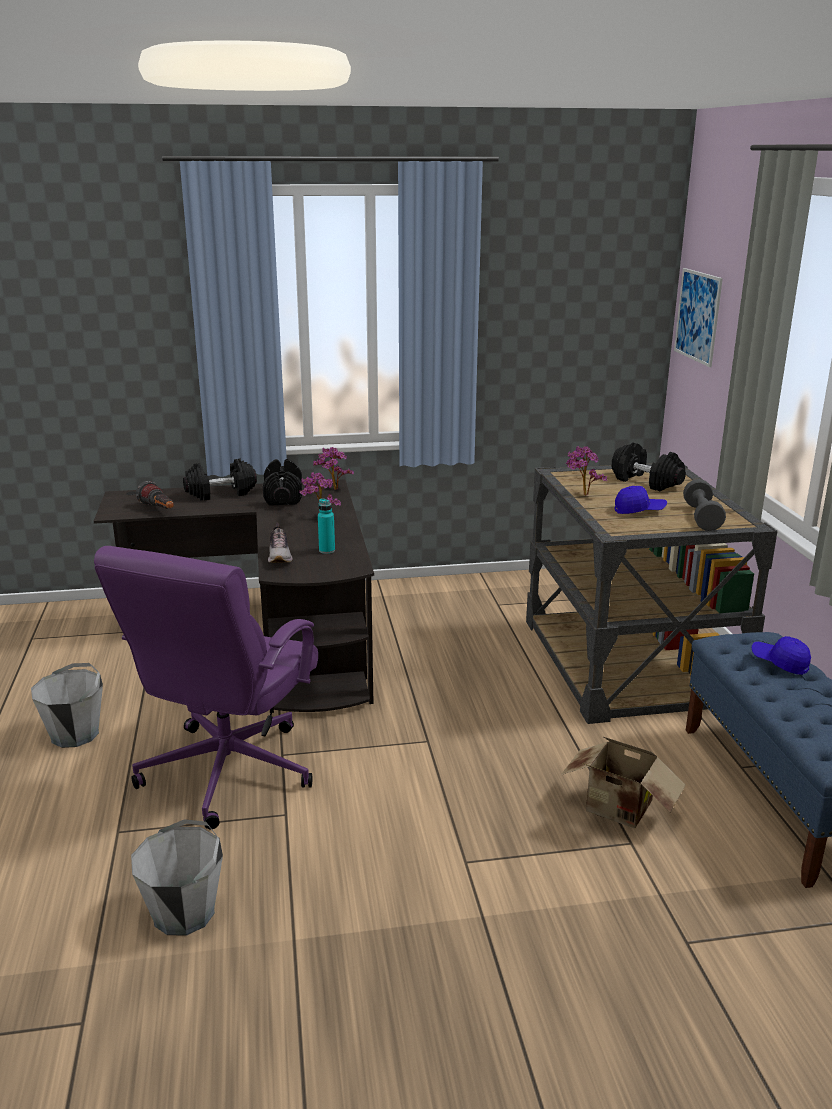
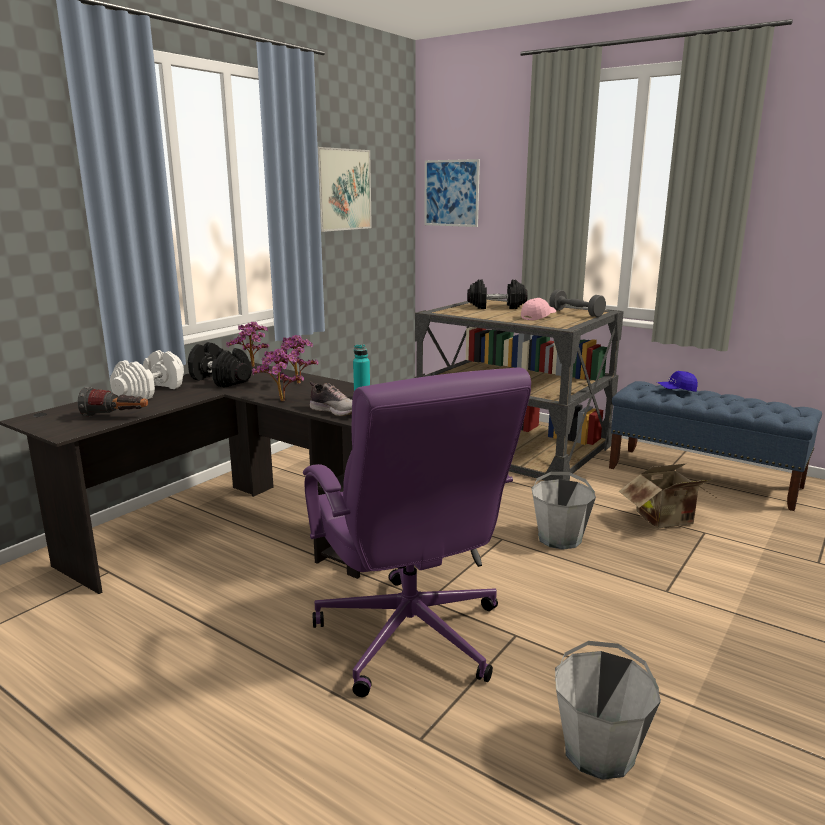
camera: 45 degrees left, 5 degrees down
(75, 734) = (201, 694): grey bucket -> grey bucket (559, 538)
(221, 493) = (150, 392): black dumbbell -> white dumbbell
(534, 306) = (343, 189): none -> picture
(582, 495) = (486, 318): potted plant -> potted plant (280, 402)
(639, 511) = (538, 317): blue cap -> pink cap

